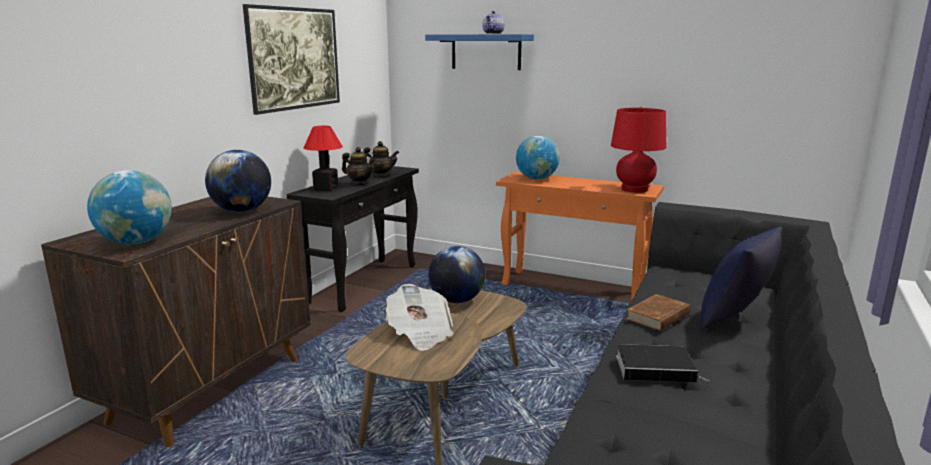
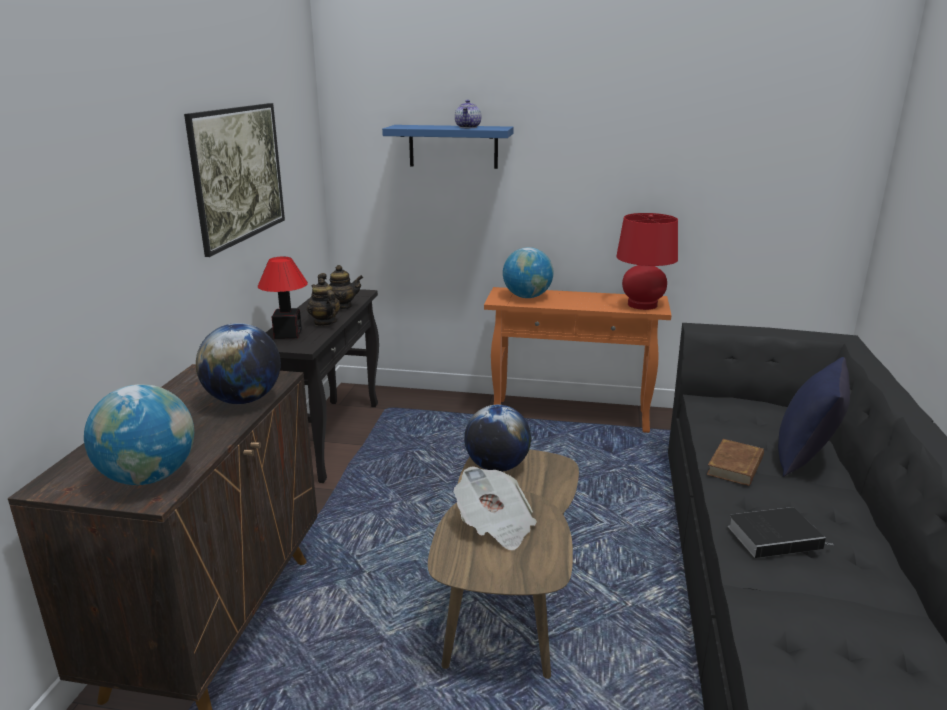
camera: 15 degrees left, 5 degrees up
(359, 183) = (324, 322): teapot -> teapot turned 135 degrees counterclockwise

